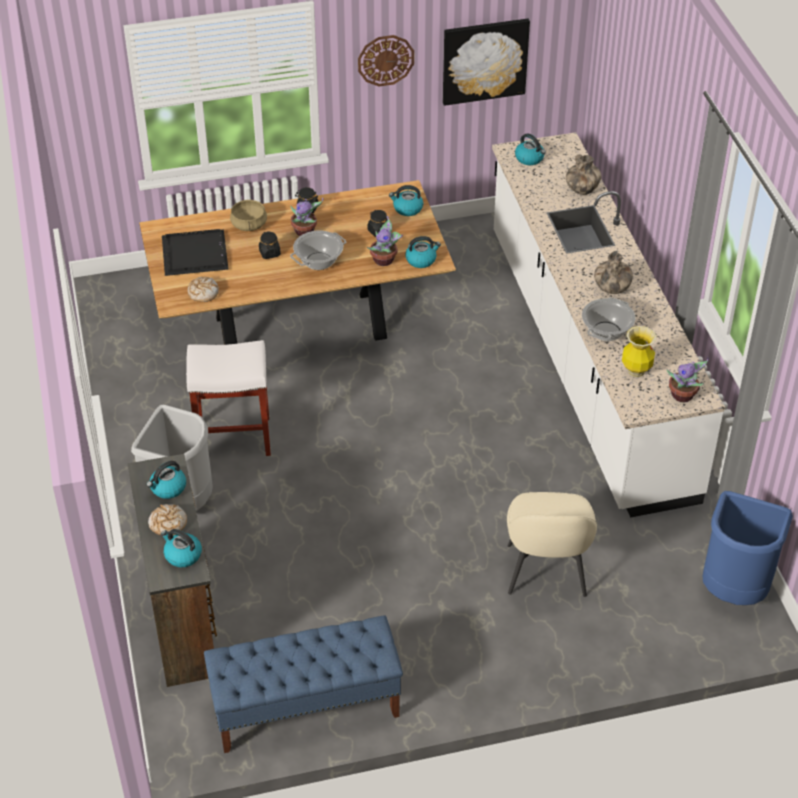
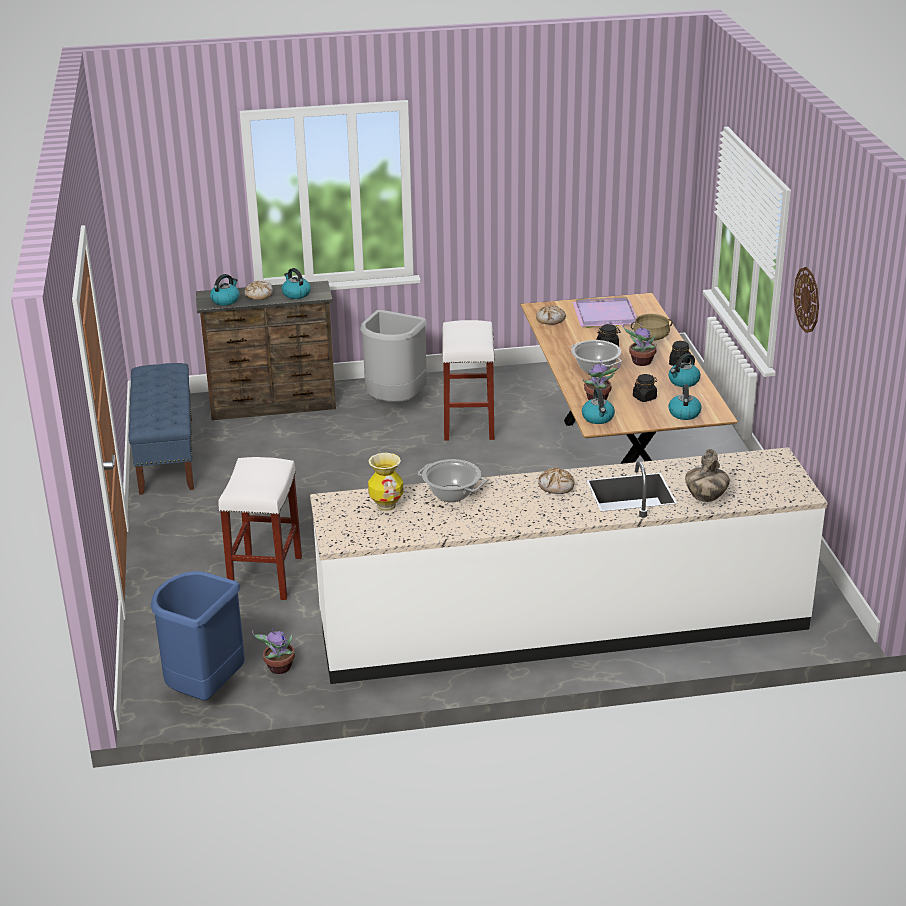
camera: 95 degrees right, 15 degrees down
(196, 255) = (604, 316): black tray -> purple tray
(484, 60) = (849, 369): picture -> none
(530, 158) = (764, 468): kettle -> kettle (683, 382)
(546, 572) = (265, 575): beige chair -> white stool
(580, 270) = (556, 486): none -> bread
(612, 289) = (521, 502): vase -> none
(683, 396) = (342, 530): potted plant -> potted plant (278, 668)

